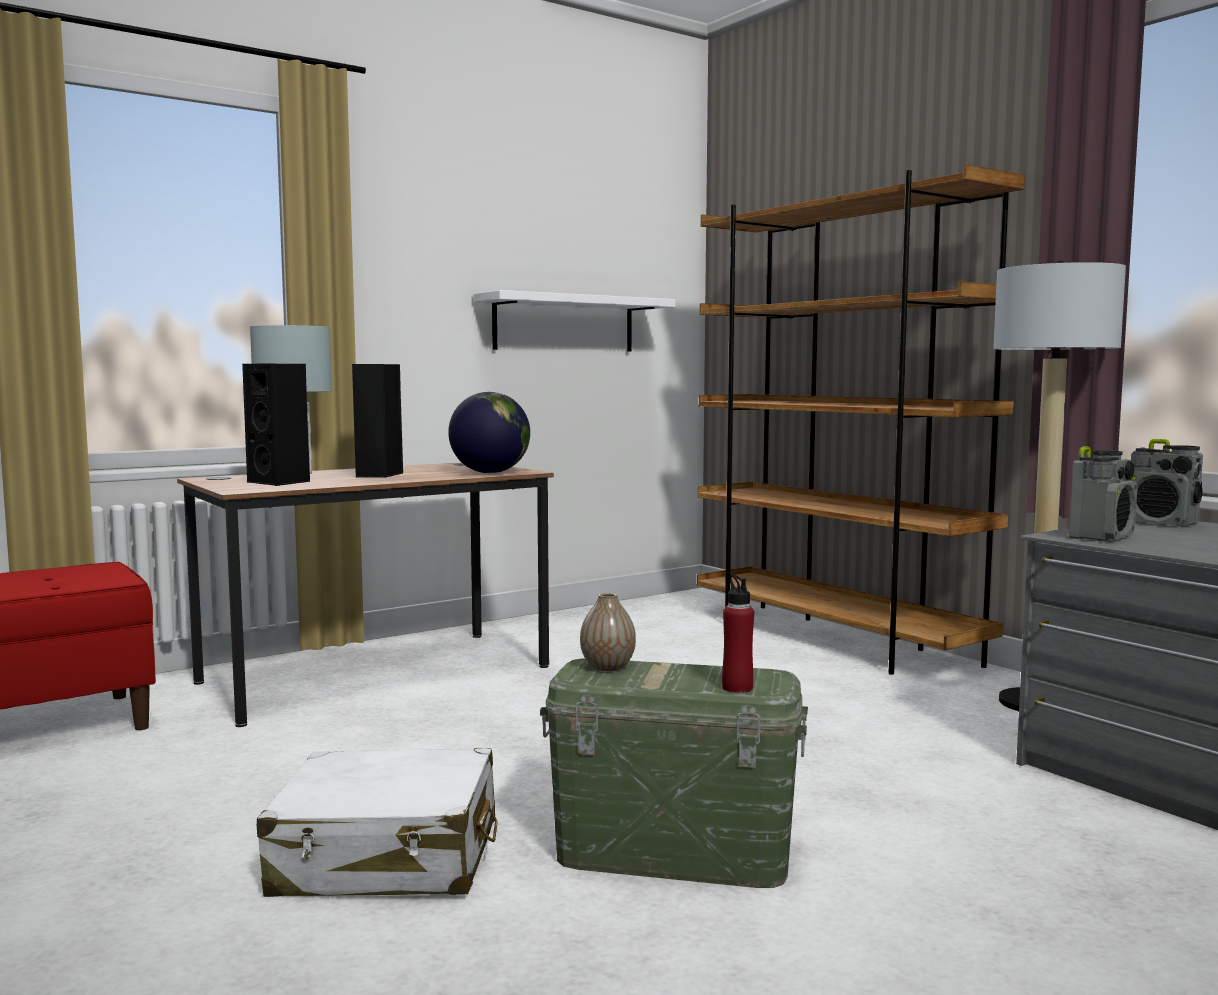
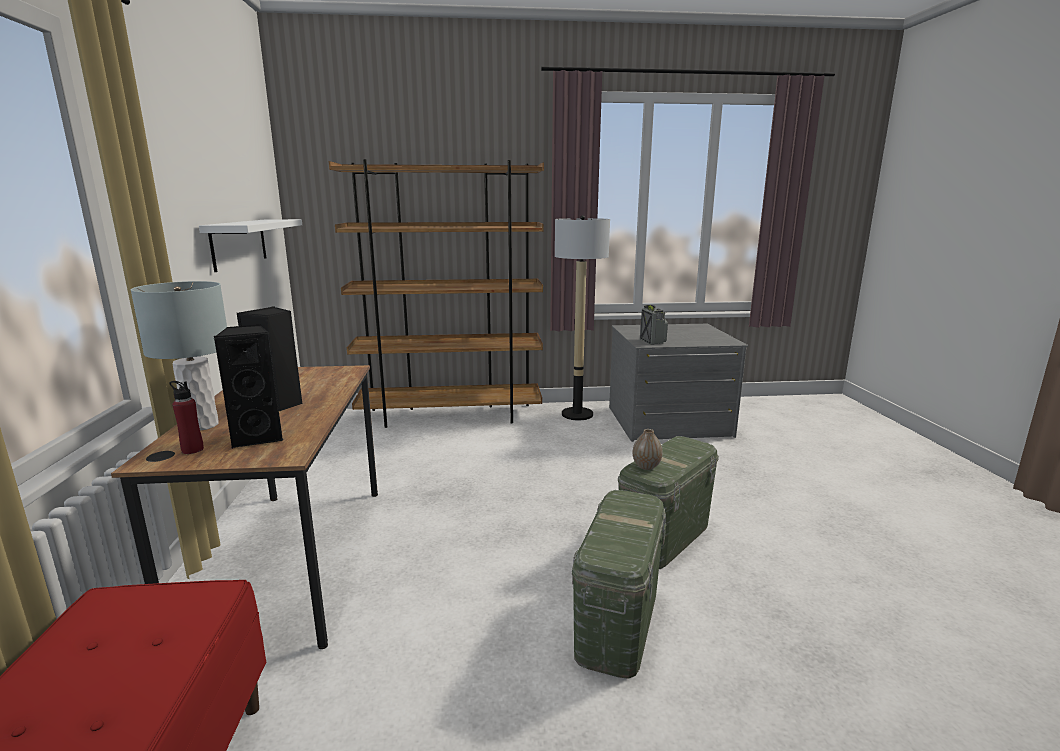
camera: 60 degrees left, 10 degrees up
(387, 858) = (617, 622): white suitcase -> green storage box
(490, 473) = (338, 376): globe -> none
(737, 688) = (698, 450): red bottle -> red bottle (192, 450)
(1161, 523) = (632, 329): radio -> none

